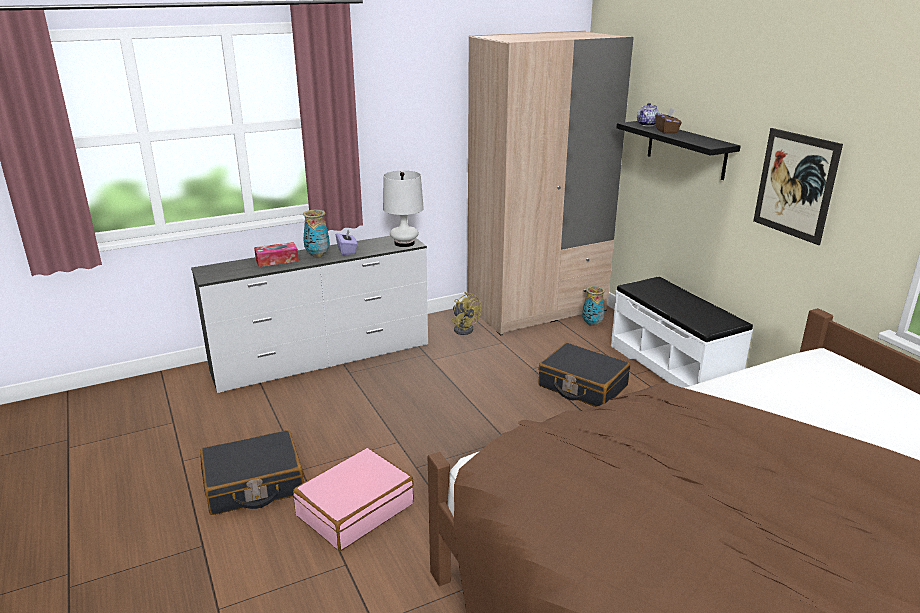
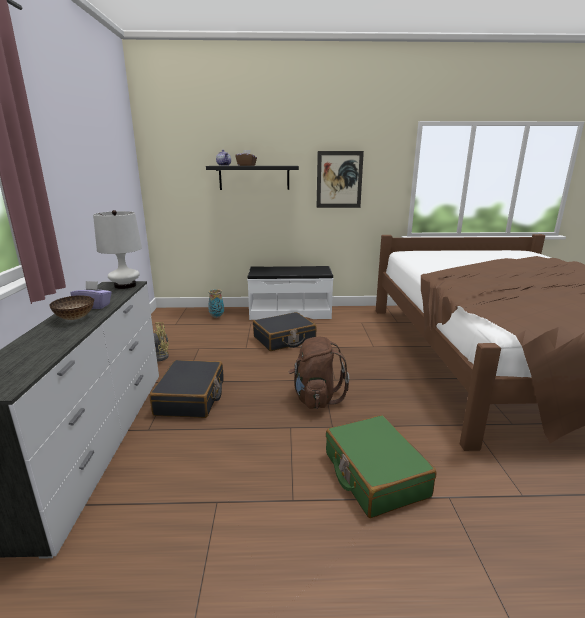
camera: 65 degrees left, 5 degrees down
(254, 484) = (297, 548): black suitcase -> black suitcase (191, 398)
(277, 260) = (42, 339): tissue box -> none
(317, 255) = (74, 318): vase -> bowl
(355, 509) = (374, 474): pink suitcase -> green suitcase
(462, 444) = (315, 398): none -> brown backpack
(537, 309) = (172, 325): beige wardrobe -> none

